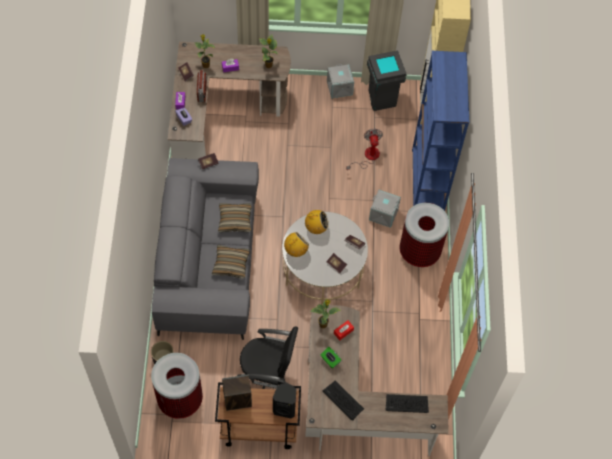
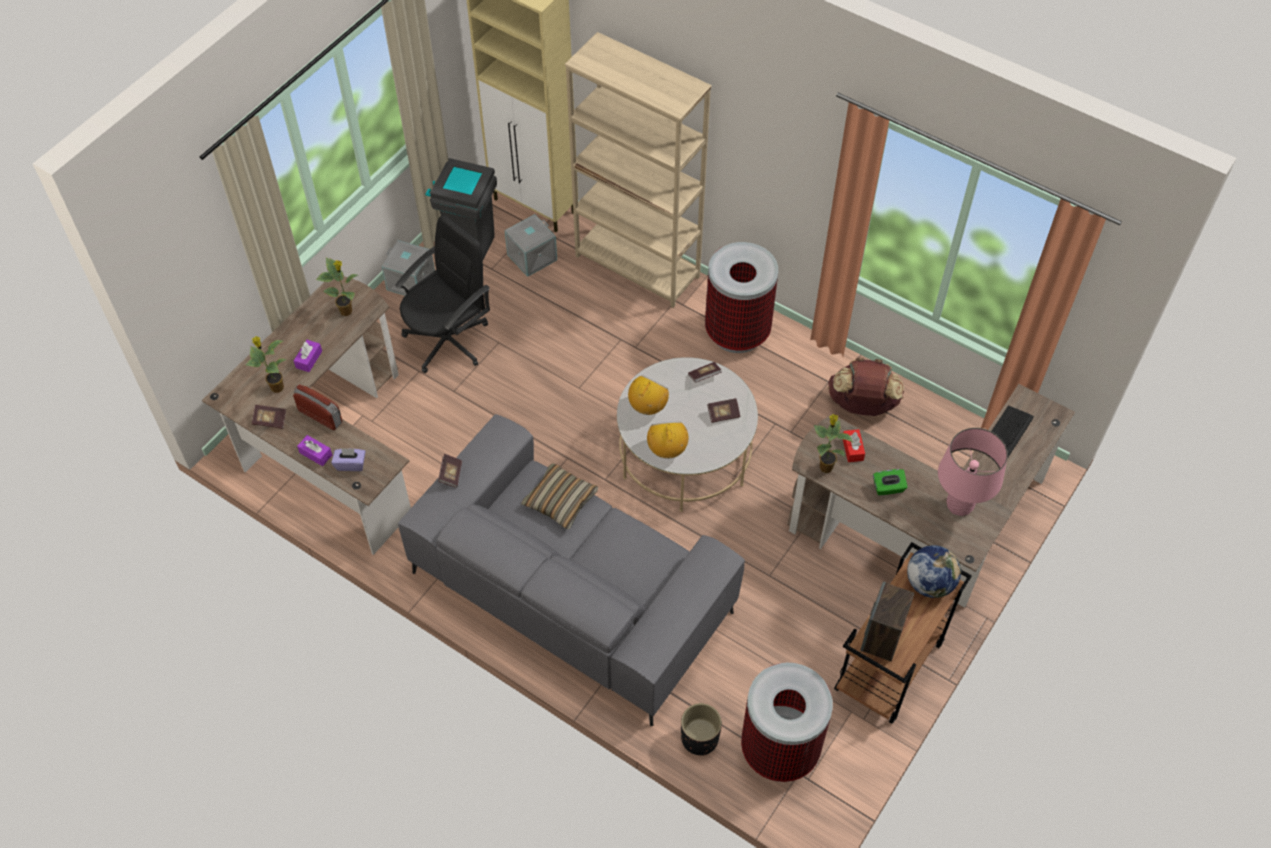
camera: 55 degrees left, 5 degrees down
(231, 264) = (631, 544): pillow -> none
(268, 376) = (811, 610): black office chair -> black office chair (448, 340)
(285, 408) = (929, 583): black speaker -> globe
(343, 400) = (959, 505): keyboard -> pink table lamp
(367, 157) = (548, 309): fan -> none
(383, 214) = (651, 340): grey storage box -> grey storage box (532, 258)
(415, 338) = (862, 405): none -> brown backpack
(427, 182) = (637, 266): blue bookcase -> beige bookcase

